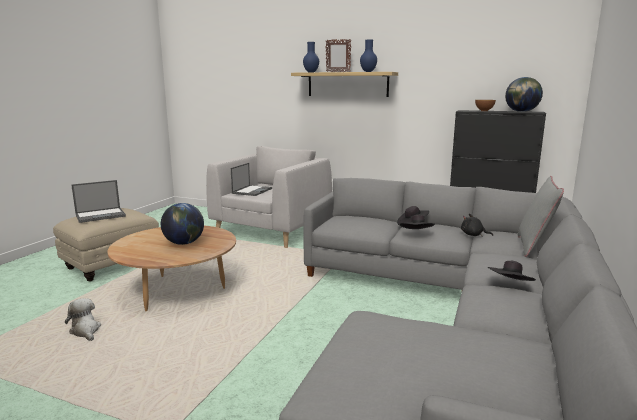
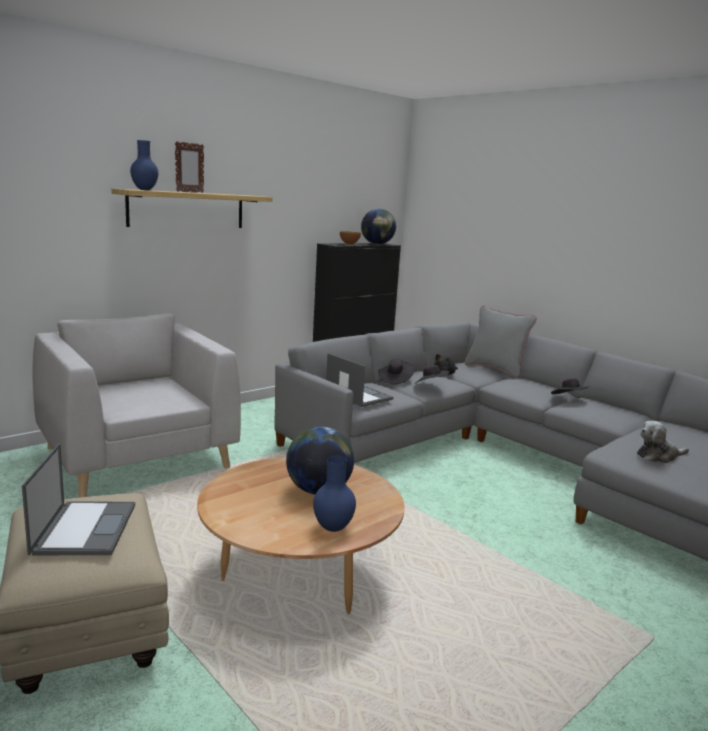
camera: 65 degrees left, 0 degrees up
(85, 331) = (376, 683): plush toy -> plush toy (658, 456)
(252, 191) = (128, 400): laptop -> laptop (358, 395)
(368, 72) = (230, 194): blue vase -> blue vase (332, 528)

